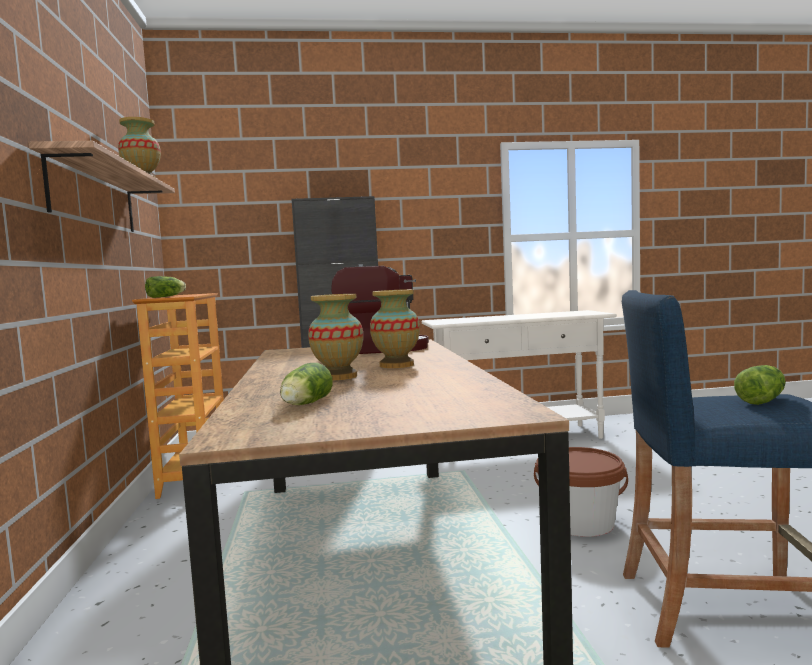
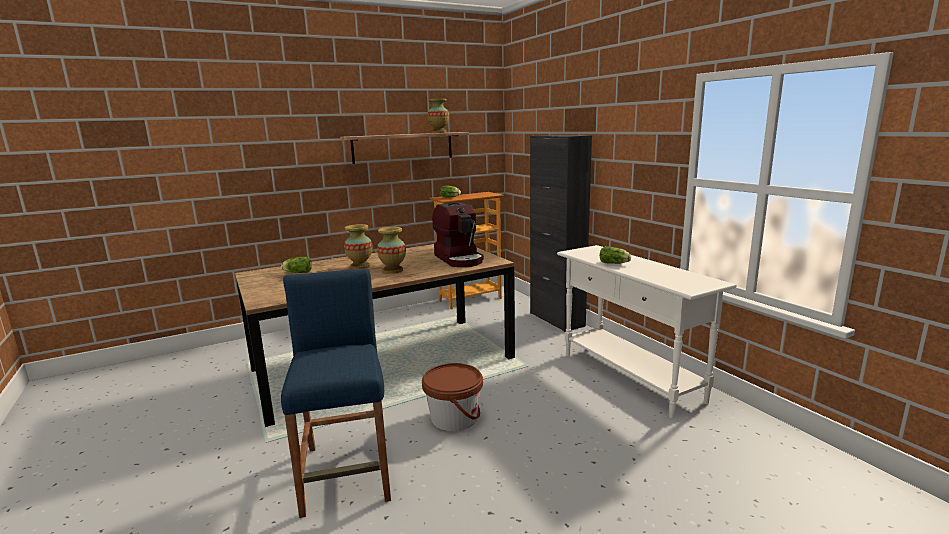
camera: 70 degrees right, 10 degrees up
(763, 400) = (337, 363): lettuce -> lettuce (615, 263)

